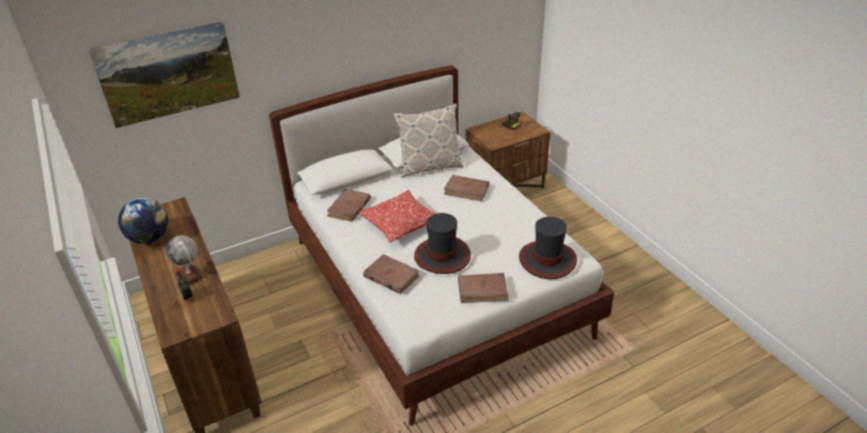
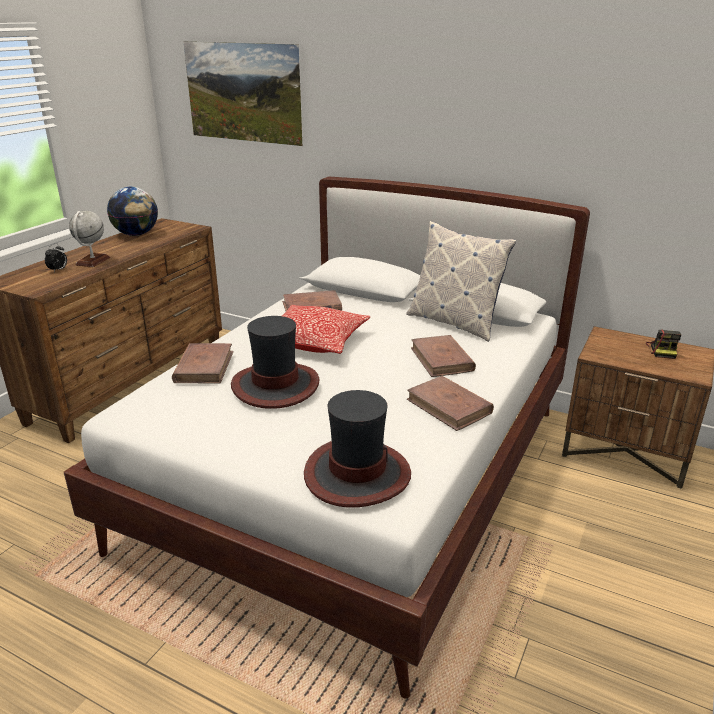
camera: 55 degrees right, 10 degrees down
(483, 290) = (232, 439): brown book -> brown book (449, 406)

